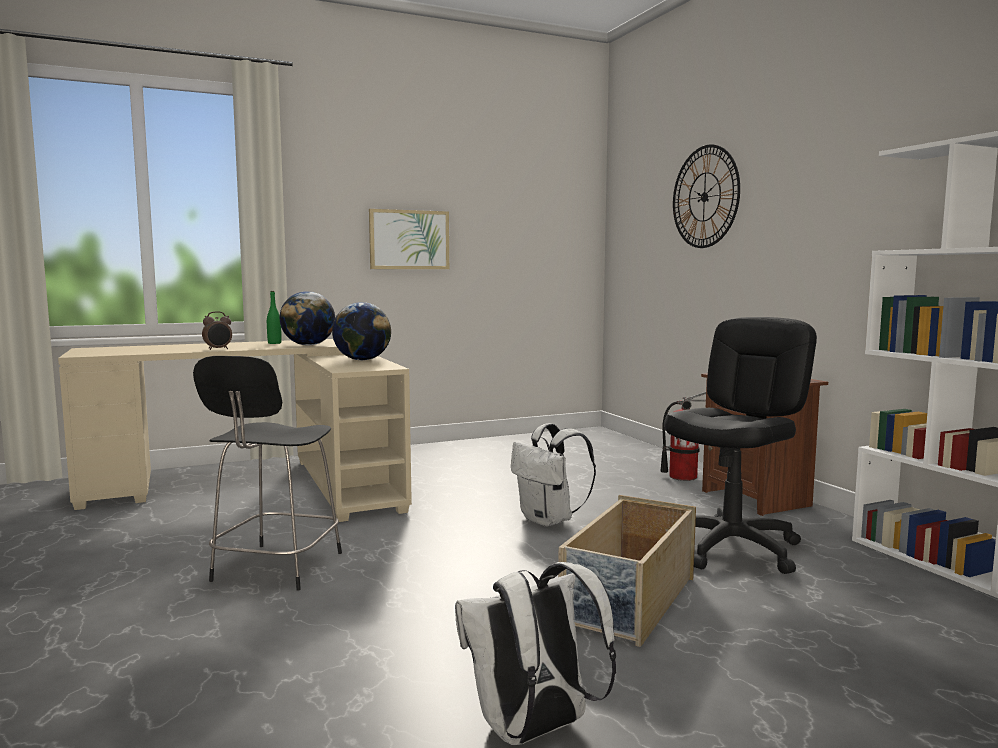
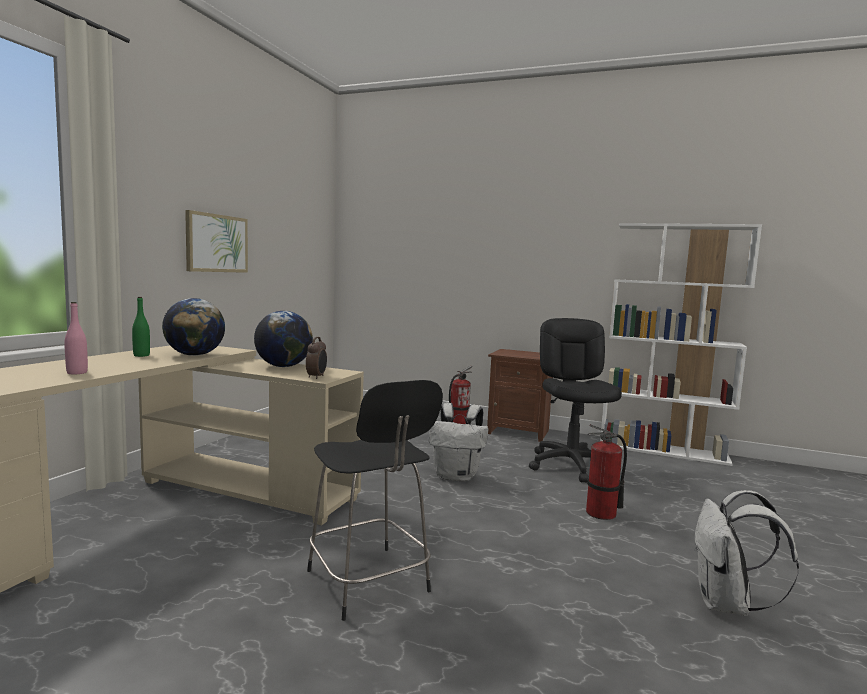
camera: 45 degrees left, 0 degrees up
(189, 349) = (77, 373): none -> pink bottle
(218, 349) = (118, 369): alarm clock -> alarm clock (317, 377)
(629, 601) = (601, 513): beige storage box -> fire extinguisher
(704, 197) = (448, 229): wall clock -> none

